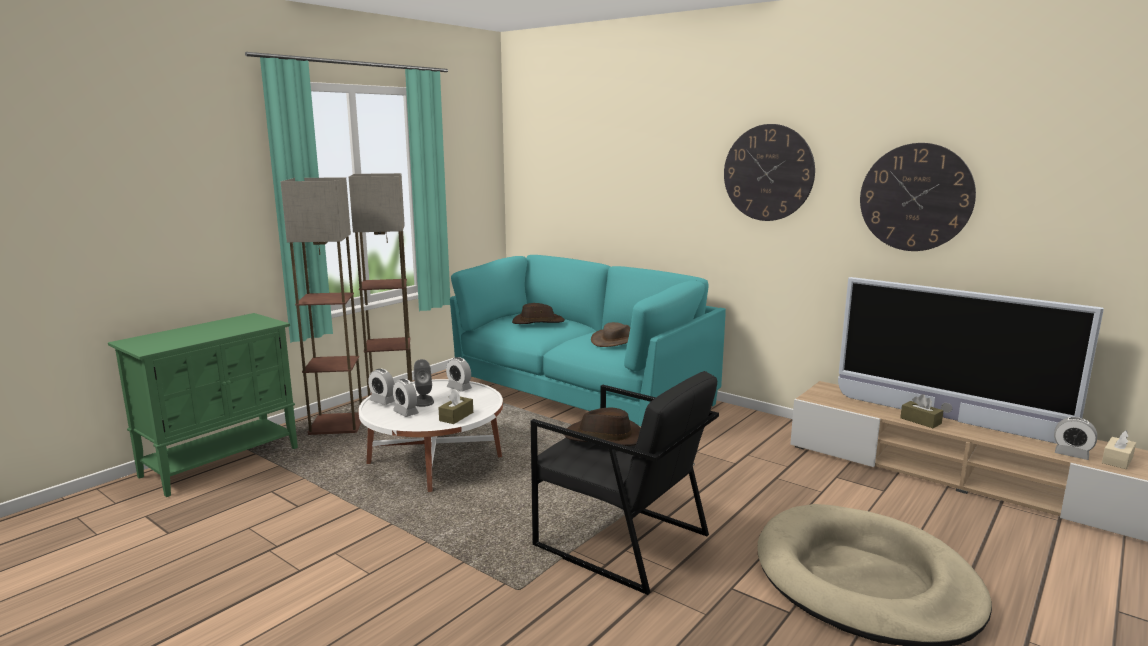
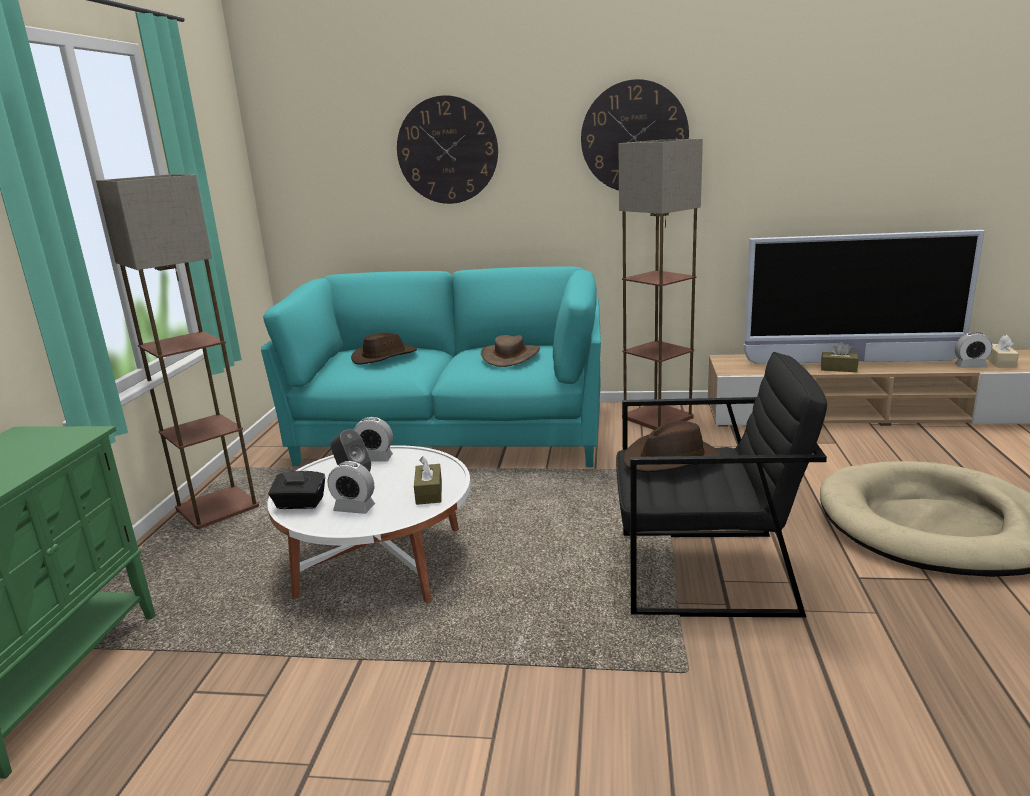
camera: 30 degrees left, 5 degrees up
(338, 425) = (178, 564): floor lamp -> floor lamp (658, 417)
(382, 401) = (300, 504): alarm clock -> black tissue box
(915, 197) = (796, 147): wall clock -> wall clock (447, 150)

